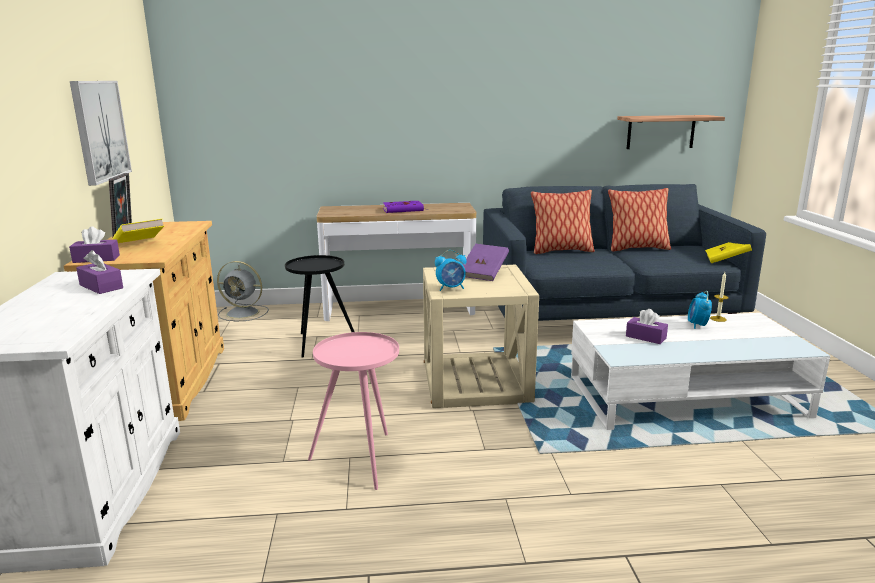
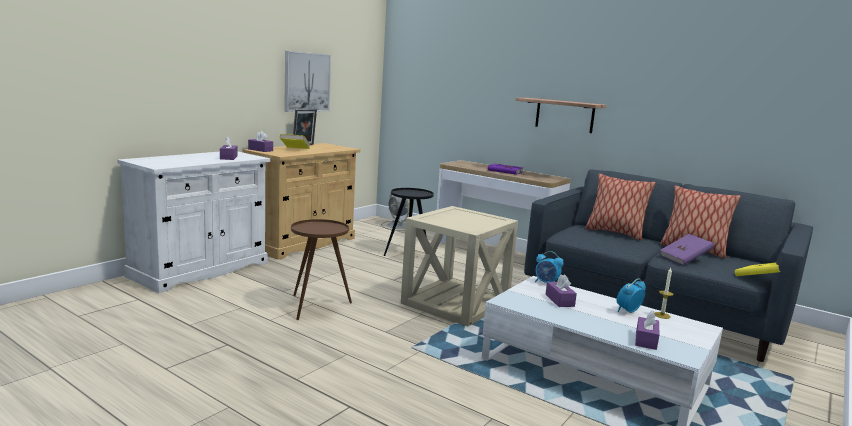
camera: 40 degrees right, 5 degrees down
(362, 458) = (318, 306): pink side table -> brown side table
(451, 288) = (433, 217): alarm clock -> alarm clock (546, 283)
(484, 273) = (479, 218): purple book -> purple book (684, 259)
(660, 132) = (777, 142): shelf -> shelf (564, 115)
(762, 346) = (646, 340): none -> purple tissue box

